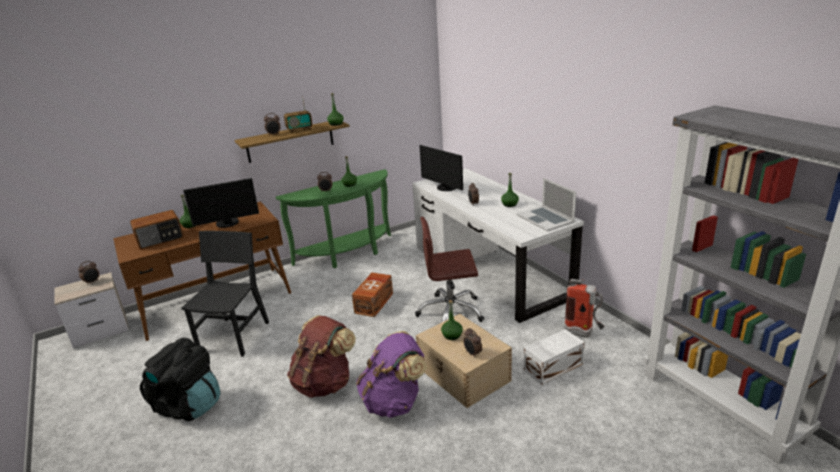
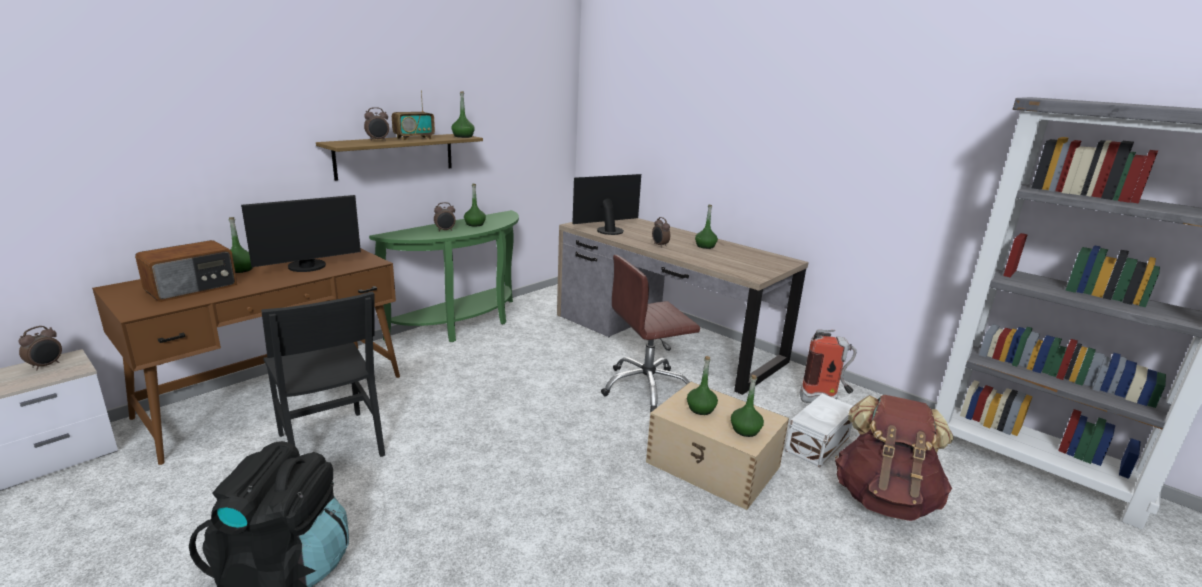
camera: 20 degrees left, 5 degrees down
(234, 336) = (330, 444): black chair -> black chair turned 150 degrees clockwise
(324, 383) = (517, 499): brown backpack -> brown backpack (884, 498)
(375, 303) = (535, 382): brown storage box -> none
(394, 402) = (640, 514): purple backpack -> none
(445, 188) = (608, 230): monitor -> monitor turned 120 degrees clockwise
(472, 353) = (745, 430): alarm clock -> green bottle
(489, 271) = (665, 338): white desk -> brown desk
(545, 218) = (762, 259): laptop -> none

